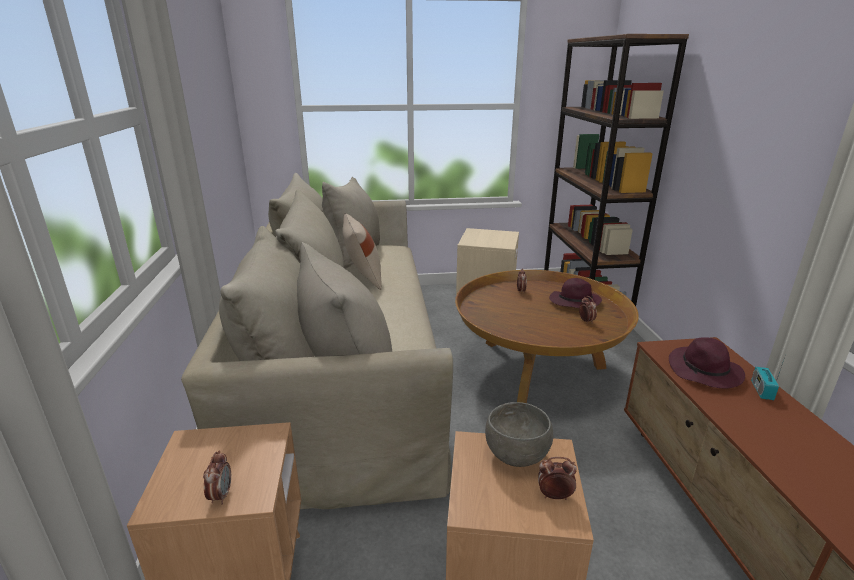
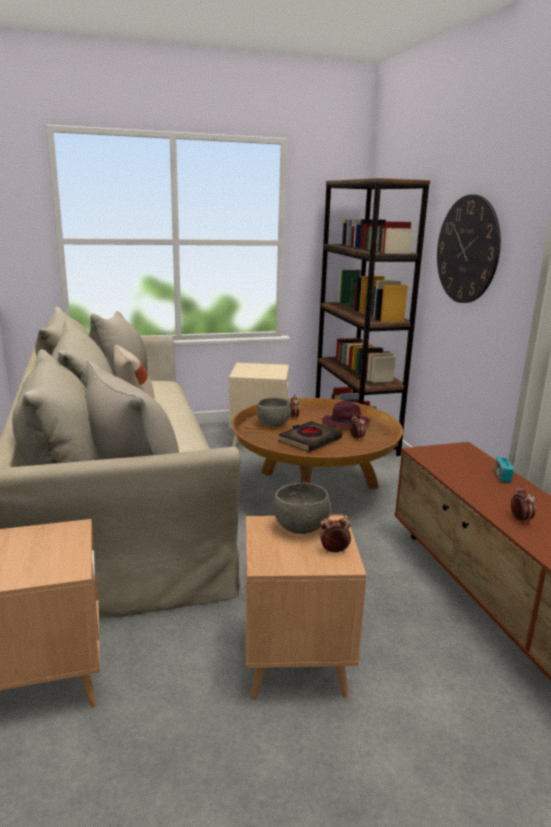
camera: 10 degrees left, 5 degrees down
(221, 495) = (40, 571): alarm clock -> alarm clock (520, 520)
(498, 300) = (272, 425): none -> grey bowl
(535, 321) = (310, 440): none -> black book
(705, 372) = (457, 466): purple hat -> none
(731, 115) = (467, 249): none -> wall clock

